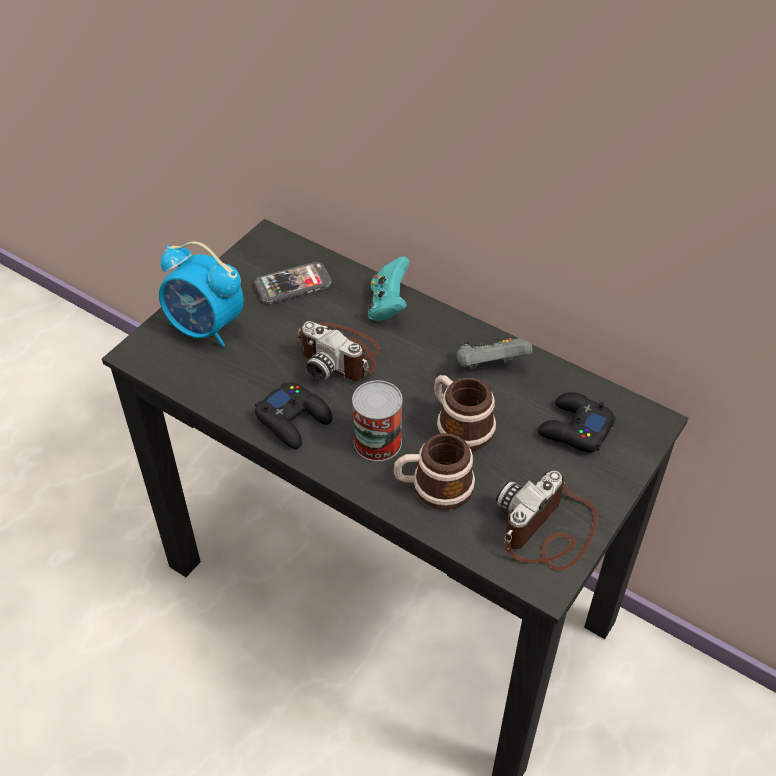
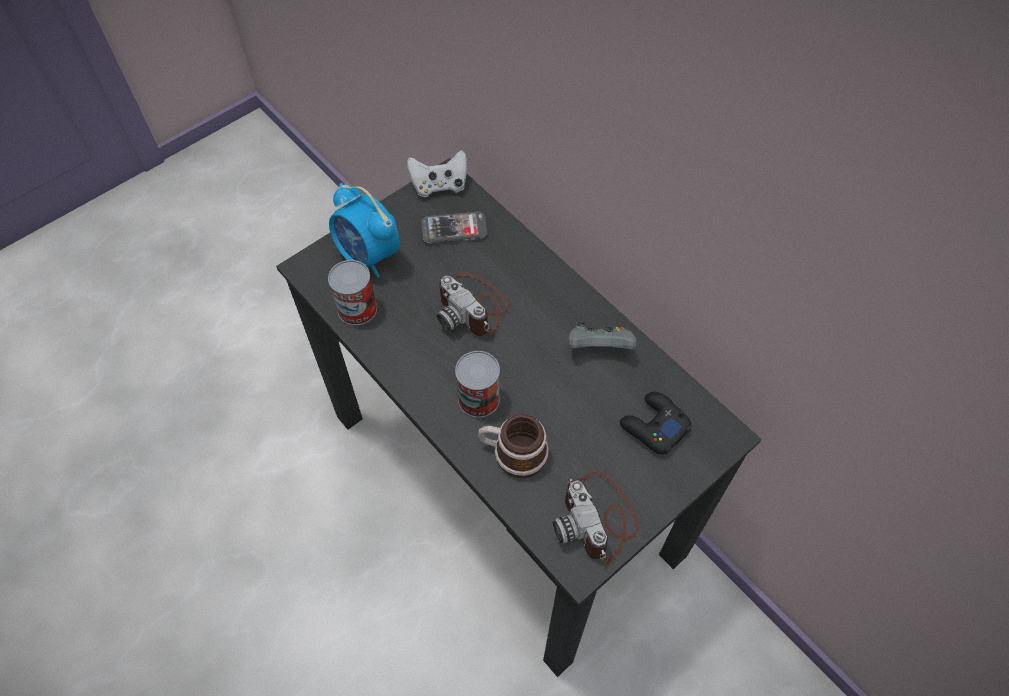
camera: 15 degrees right, 10 degrees up
(210, 382) = (357, 308): none -> can
(262, 246) = (439, 185): none -> white game controller
(294, 420) = (415, 361): black game controller -> none
(388, 305) = (529, 267): turquoise game controller -> none
(459, 425) = (554, 398): mug -> none
(548, 530) = (597, 518): camera -> camera turned 75 degrees counterclockwise

